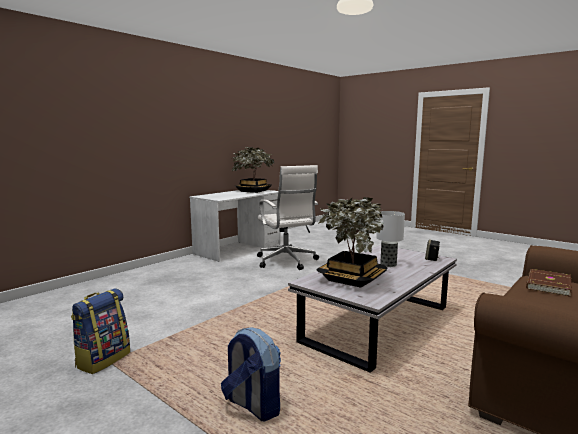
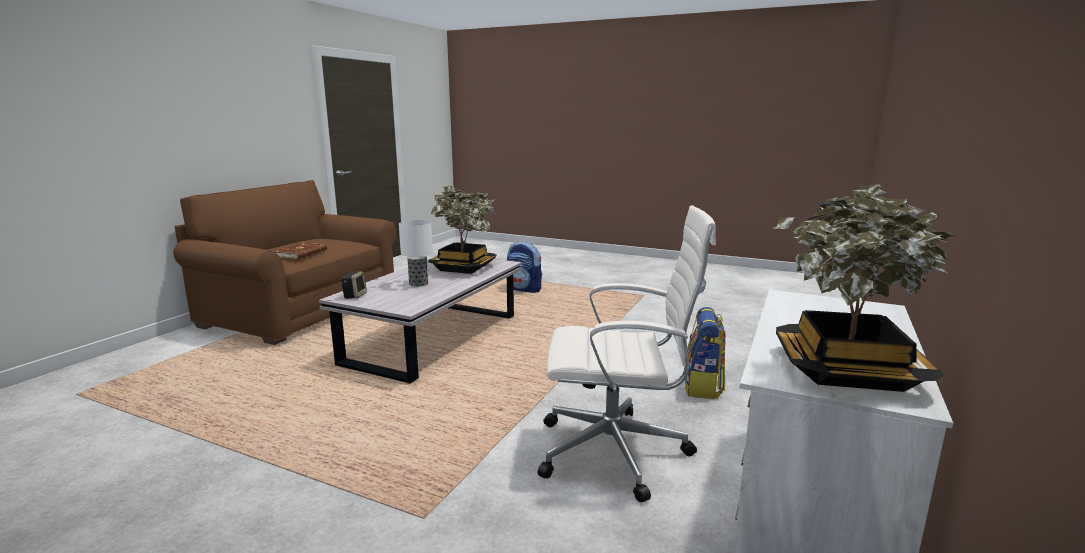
camera: 165 degrees right, 5 degrees up
(103, 359) = (650, 296): backpack -> backpack (703, 387)
(286, 261) = (617, 452): white office chair -> white office chair turned 135 degrees clockwise

